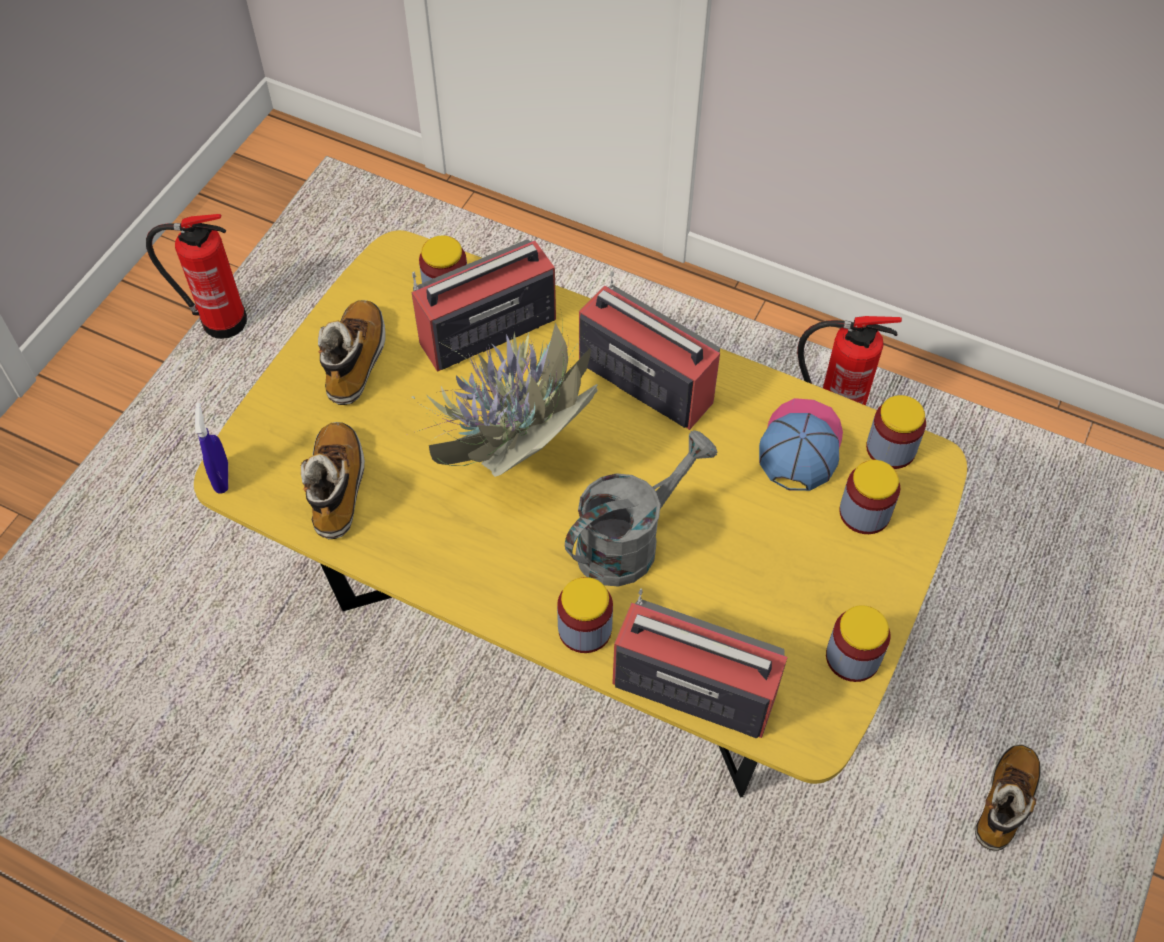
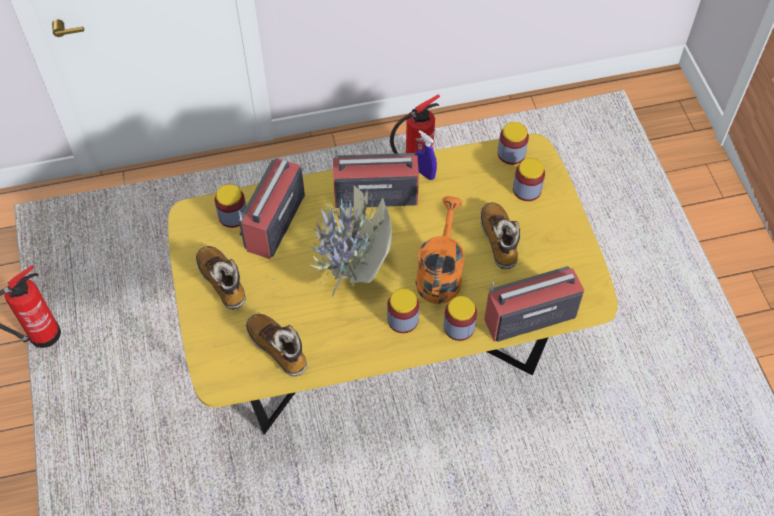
camera: 40 degrees left, 0 degrees up
(222, 477) = (213, 386): blue spray bottle -> blue spray bottle (425, 173)
(629, 541) = (439, 274): grey watering can -> orange watering can
(800, 446) = (472, 179): cap -> none
(852, 657) = (579, 255): jar -> jar (402, 319)
(1004, 802) = (638, 292): boot -> boot (499, 240)

